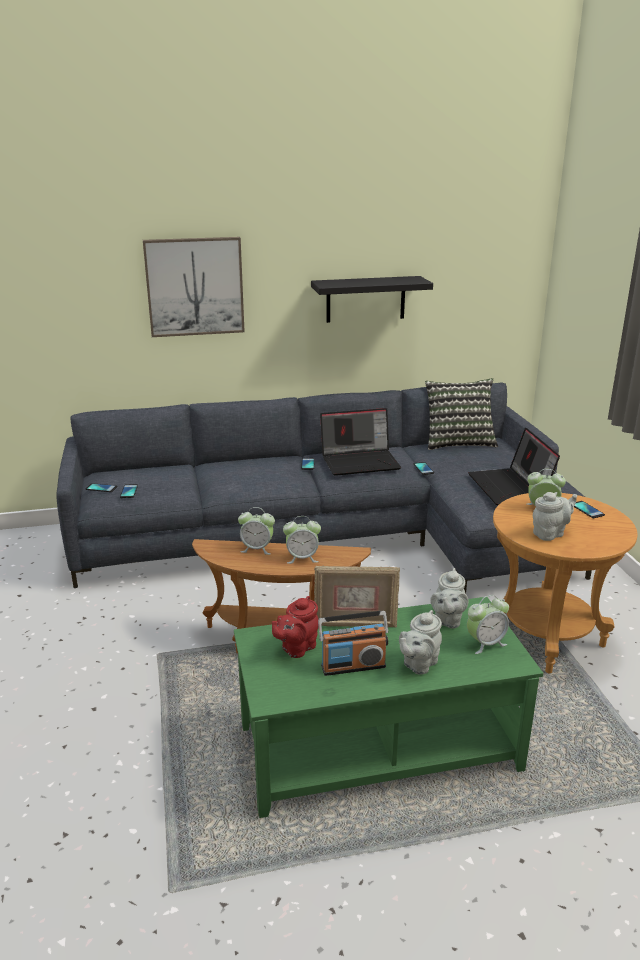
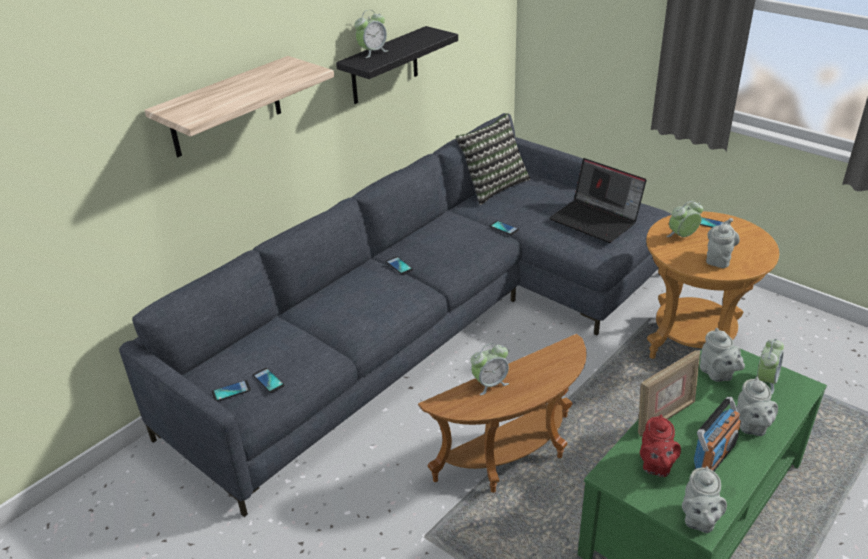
camera: 35 degrees left, 10 degrees up
(195, 286) = (225, 107): picture -> shelf
(273, 694) = (698, 520): none -> grey teapot
(302, 558) = (539, 373): alarm clock -> alarm clock (372, 52)
(360, 461) = (446, 243): laptop -> none

